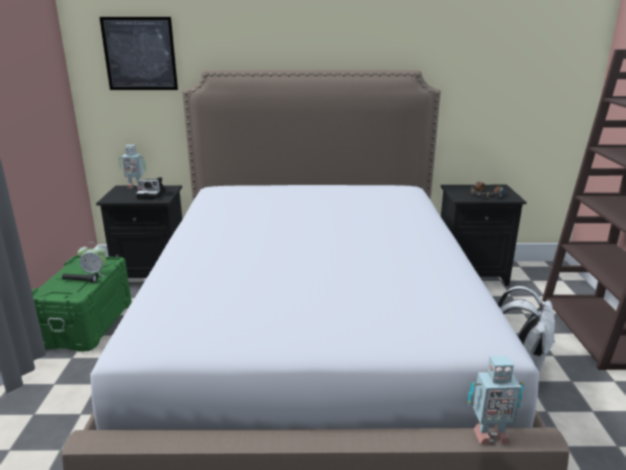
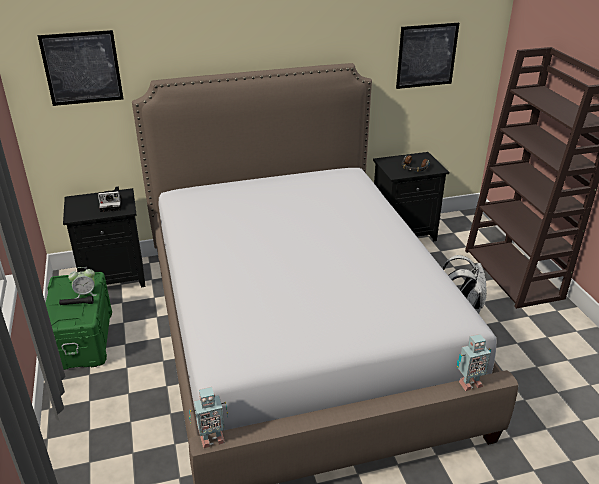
camera: 15 degrees left, 10 degrees up
(135, 186) = (86, 196): toy robot -> toy robot (211, 439)
(508, 72) = (426, 55): none -> picture

